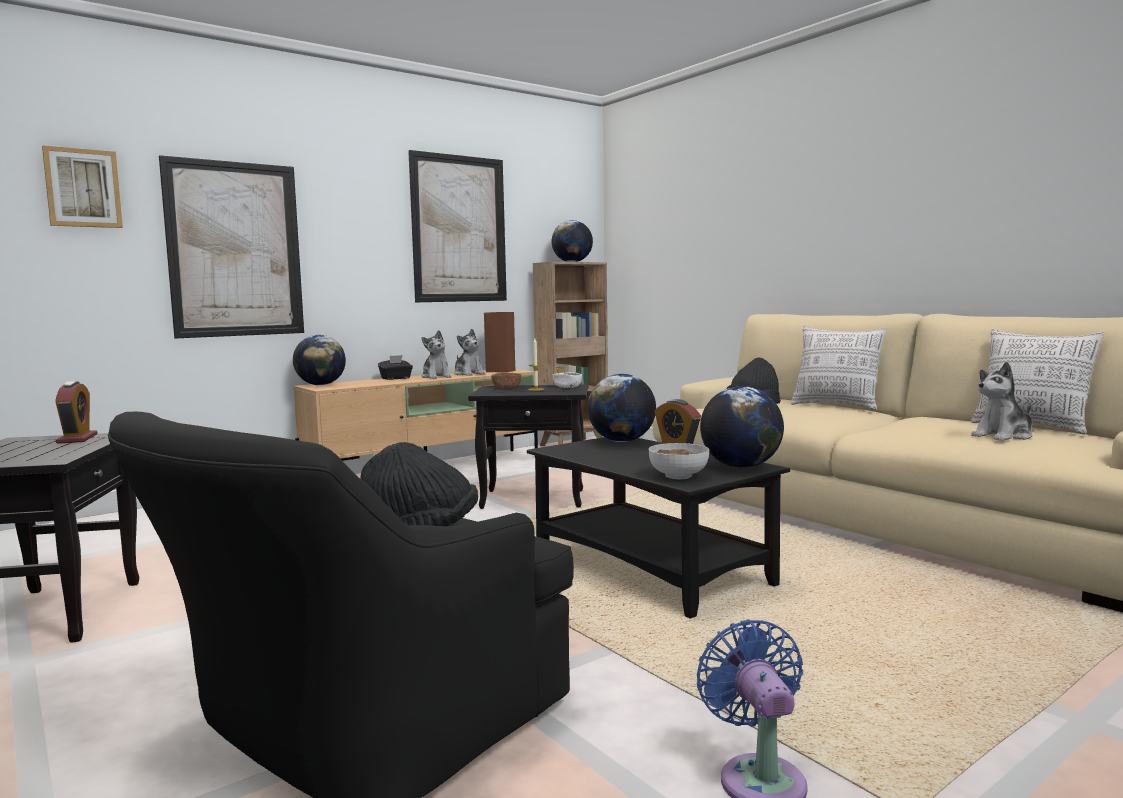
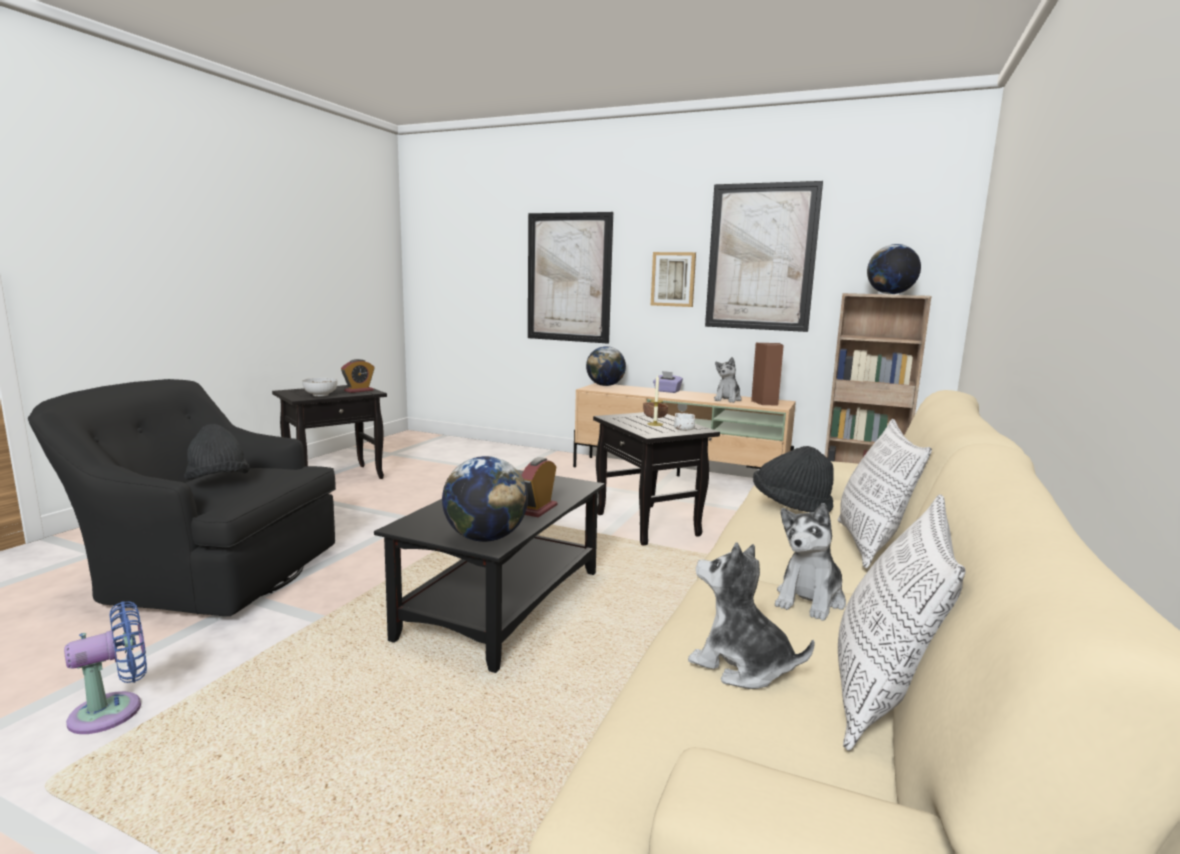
camera: 60 degrees right, 5 degrees up
(83, 188) = (490, 239): picture -> picture (673, 279)
(396, 378) = (667, 391): black tissue box -> purple tissue box
(436, 377) = (694, 396): plush toy -> plush toy (810, 600)
(622, 441) = (568, 487): globe -> none
(679, 476) = (429, 521): bowl -> bowl (320, 395)

